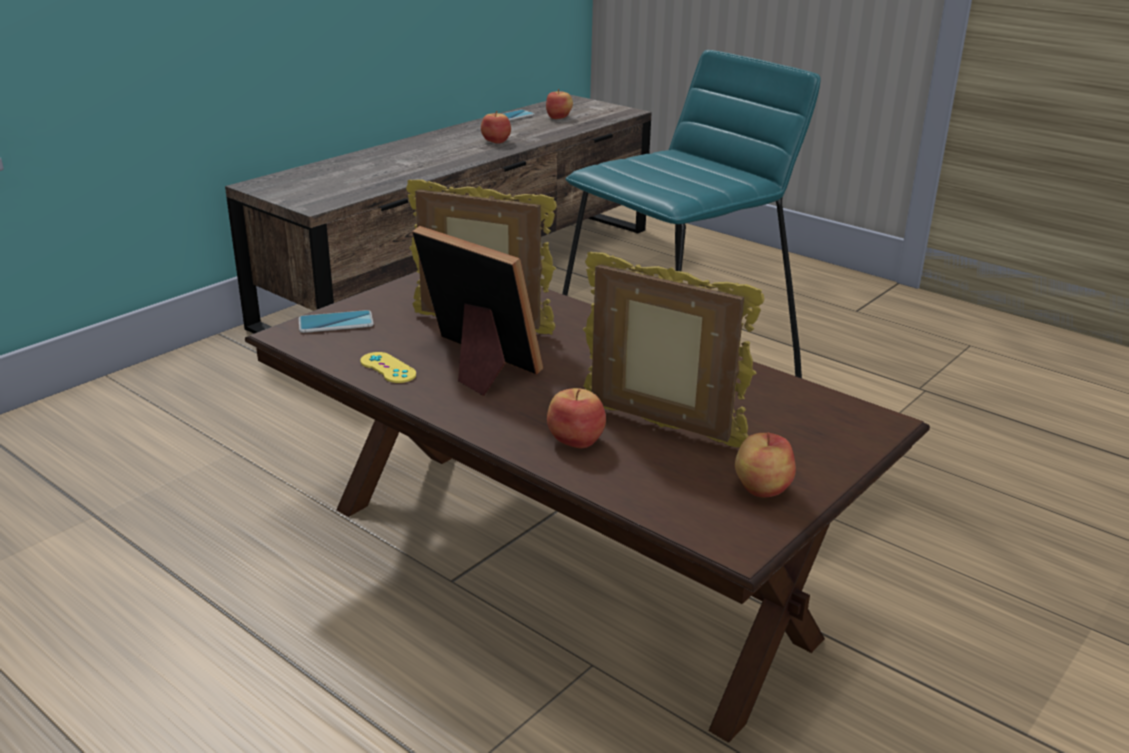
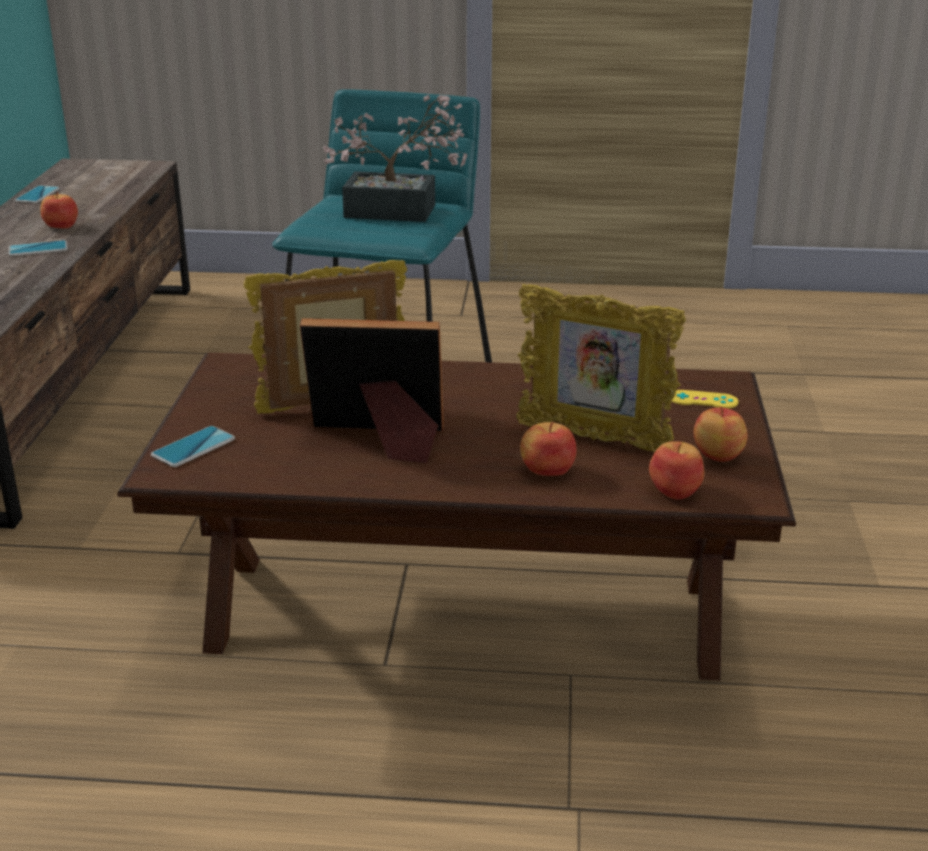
camera: 35 degrees left, 0 degrees up
(388, 368) = (309, 469): yellow game controller -> yellow game controller (703, 400)
(456, 153) = (38, 249): none -> phone
(559, 117) = (90, 186): apple -> apple (676, 490)
(660, 428) = (594, 439): picture frame -> picture frame turned 150 degrees counterclockwise
(702, 174) = (401, 212): none -> potted plant

